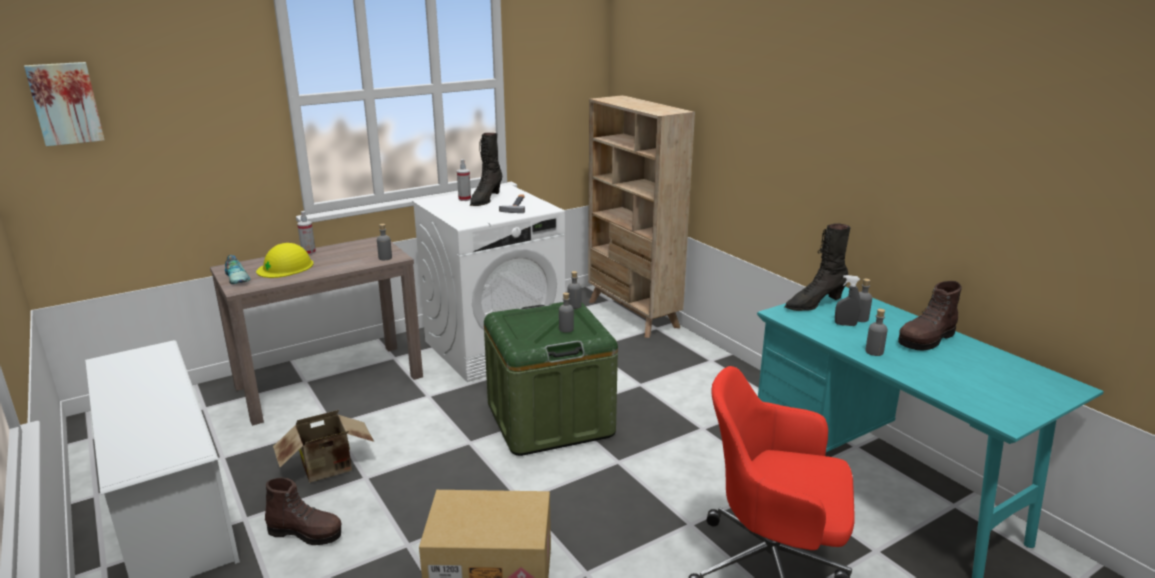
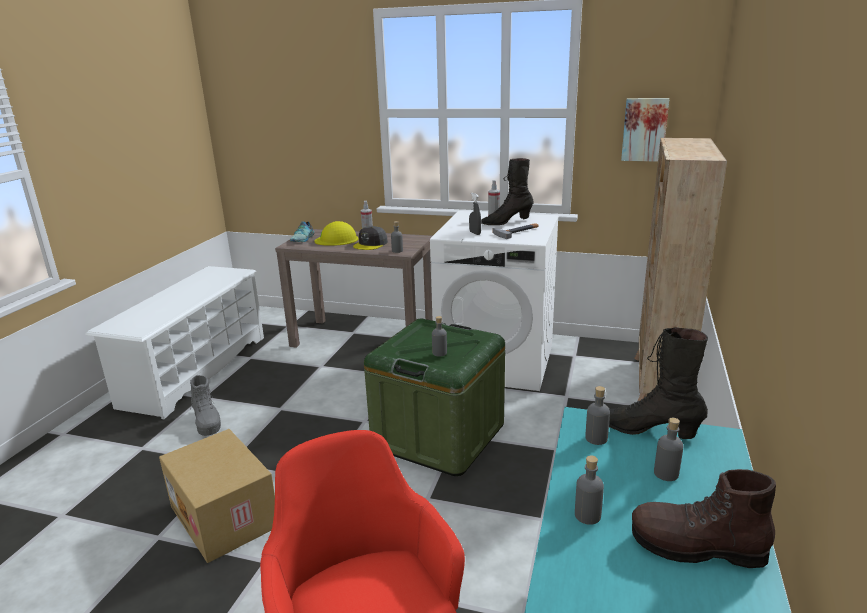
camera: 50 degrees right, 0 degrees up
(65, 103) = (247, 101): picture -> picture (644, 129)
(306, 533) = (207, 422): brown boot -> grey boot
(329, 469) = (275, 392): cardboard box -> none
(339, 260) = (370, 244): none -> grey cap
(574, 306) = (484, 338): grey bottle -> grey bottle (596, 438)
(845, 324) = (629, 469): grey spray bottle -> grey spray bottle (475, 233)

